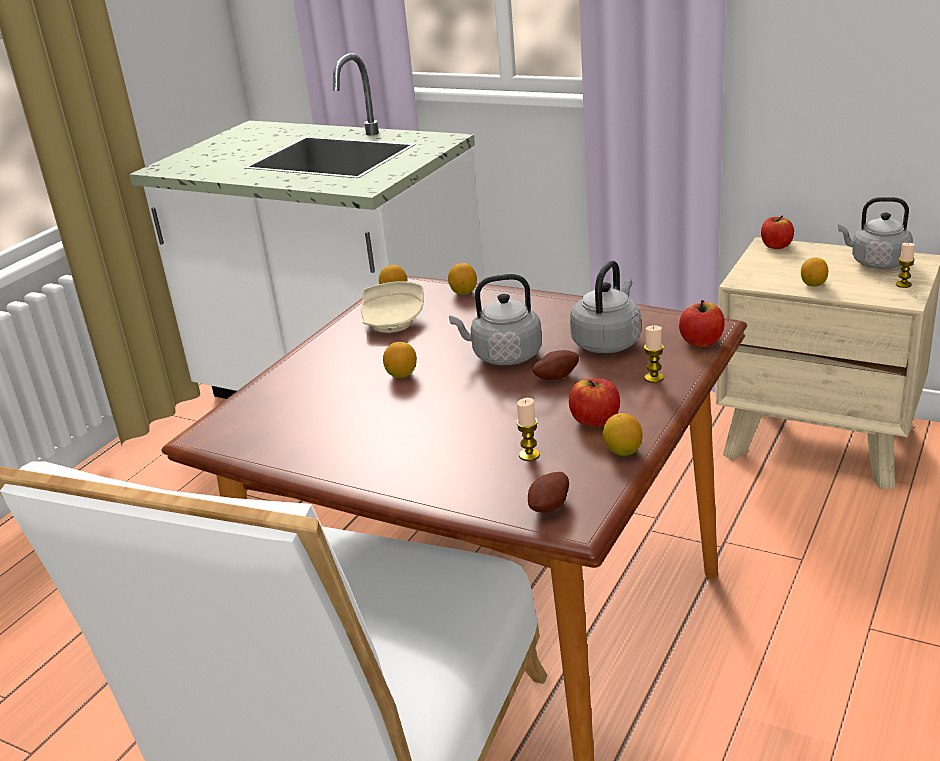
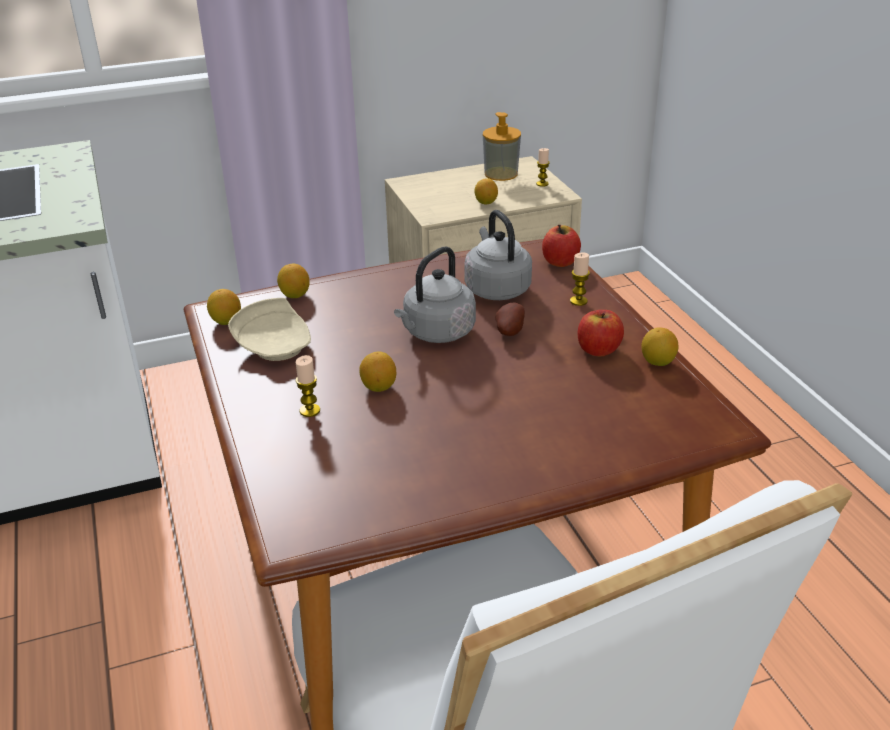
camera: 50 degrees left, 5 degrees up
(529, 455) = (604, 397): candle -> candle (310, 411)
(551, 507) = (689, 425): potato -> none
(776, 246) = (412, 181): apple -> none
(876, 263) = (501, 174): grey kettle -> soap dispenser

